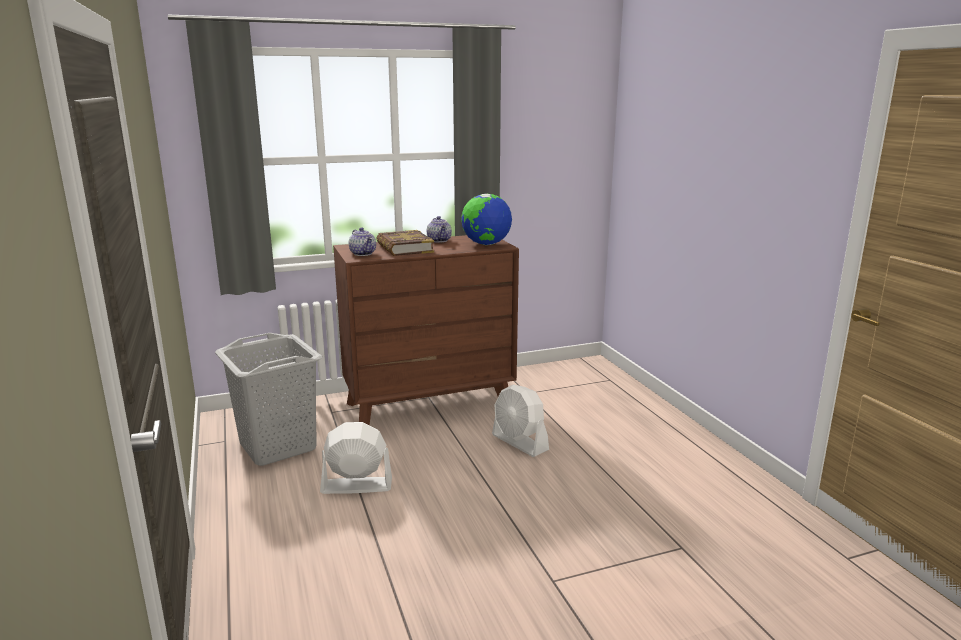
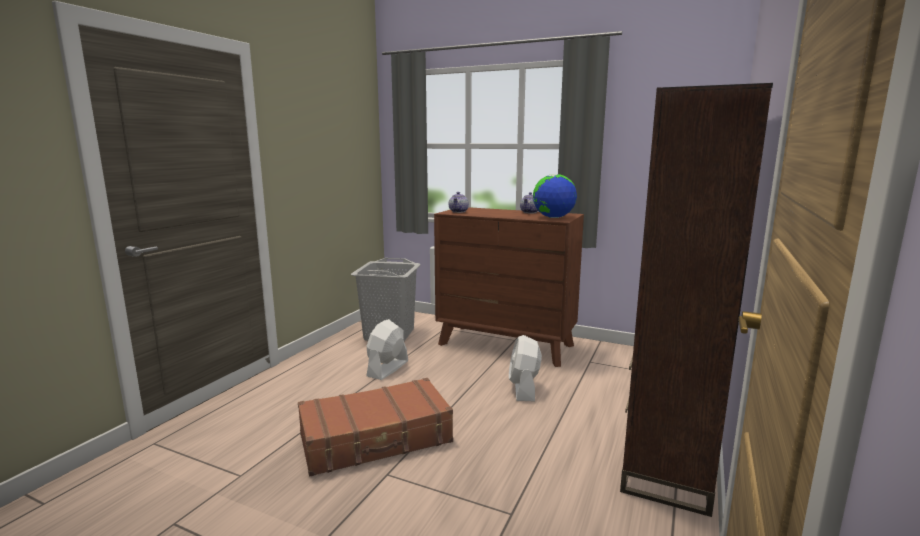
camera: 45 degrees right, 5 degrees down
(356, 485) = (387, 369): white fan -> white fan turned 105 degrees counterclockwise
(404, 248) = (492, 212): book -> none
(485, 559) = (376, 439): none -> brown suitcase
(704, 457) = (667, 469): none -> brown bookcase

